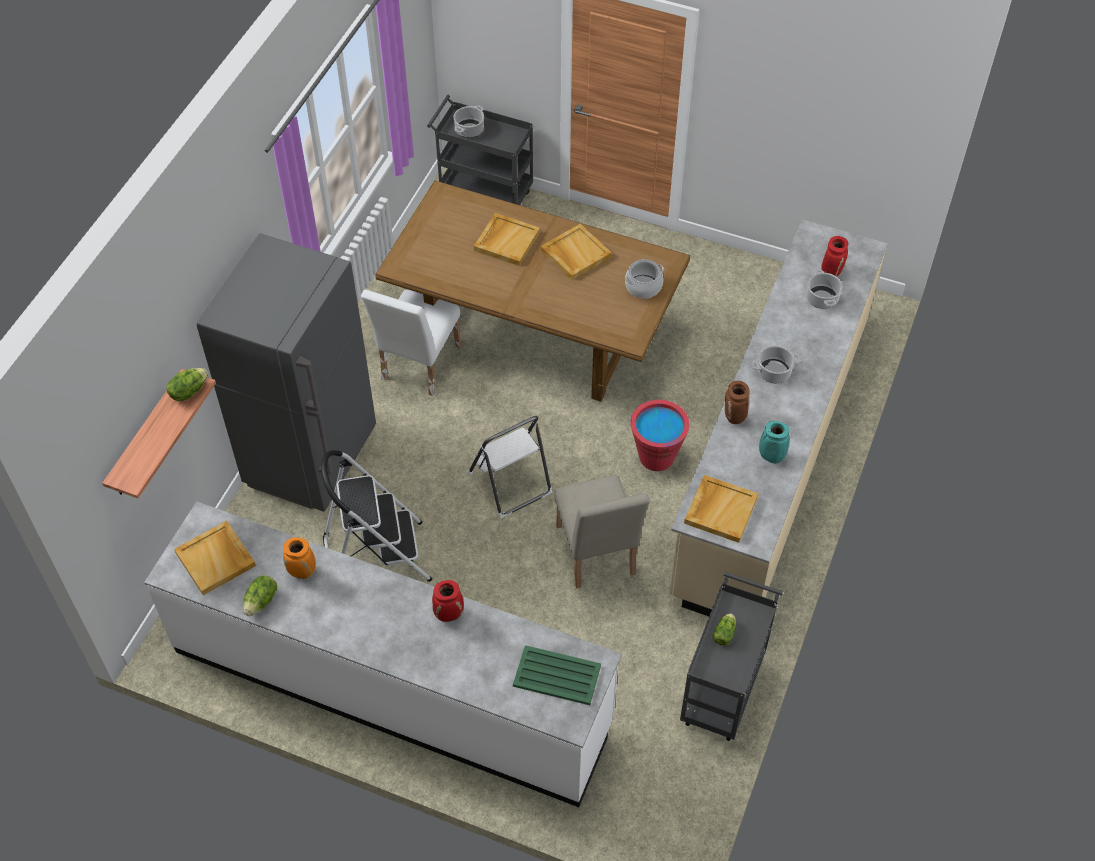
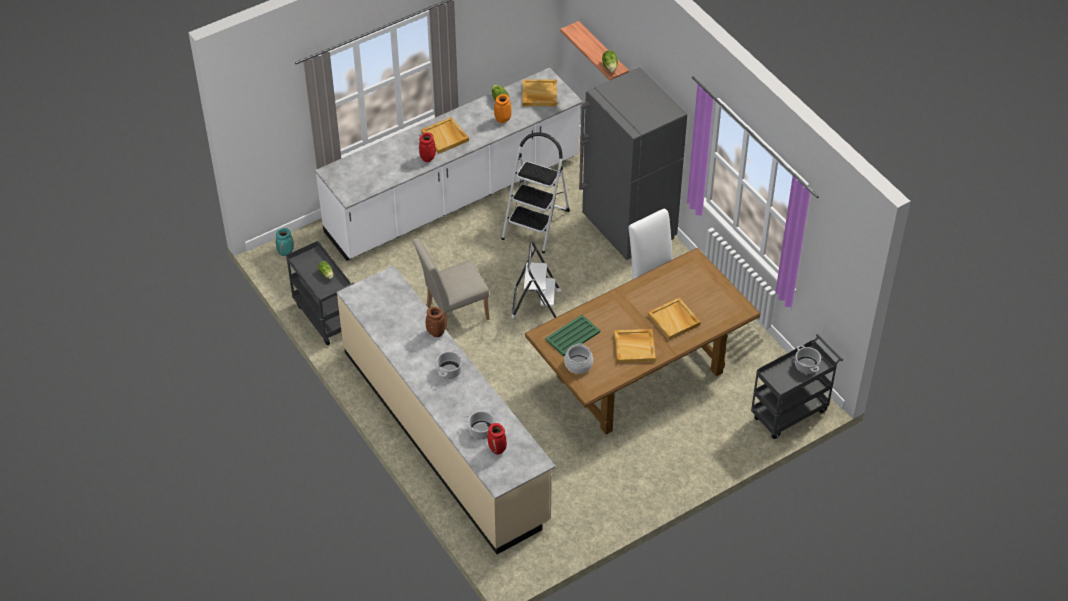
camera: 125 degrees right, 5 degrees down
(557, 676) = (357, 179): green tray -> green tray (572, 336)
(596, 556) = (452, 314): beige chair -> beige chair turned 45 degrees counterclockwise
(656, 457) = (493, 379): red bucket -> none
(720, 510) = (384, 291): beige tray -> beige tray (445, 137)
(771, 457) = (395, 332): turquoise vase -> turquoise vase (286, 252)

